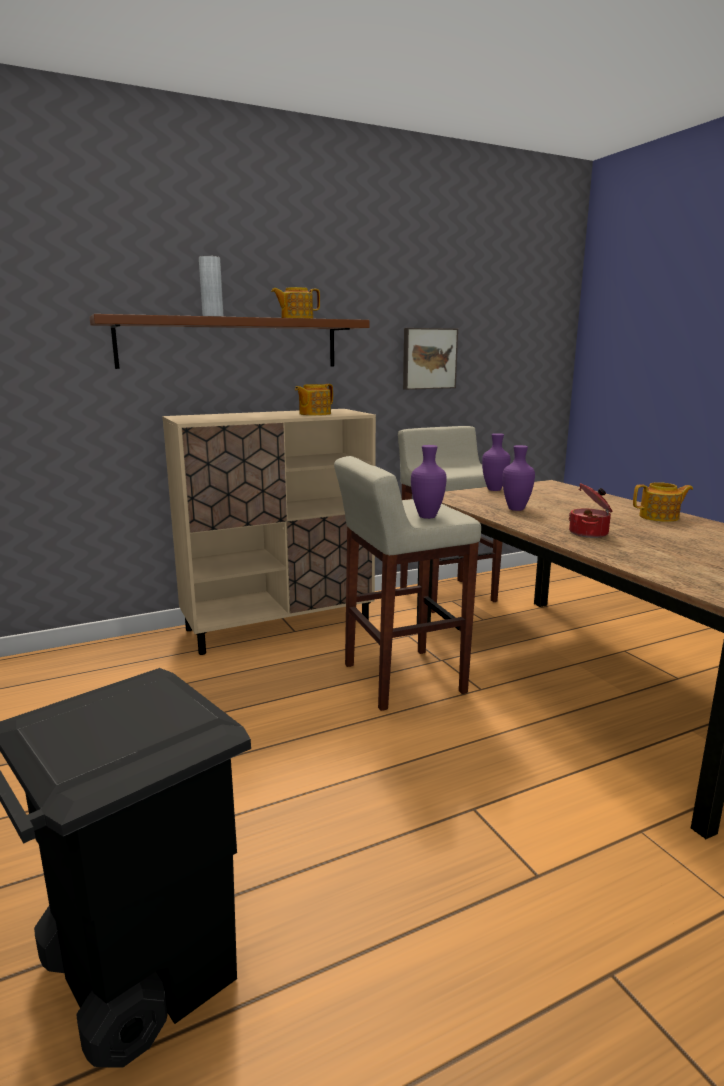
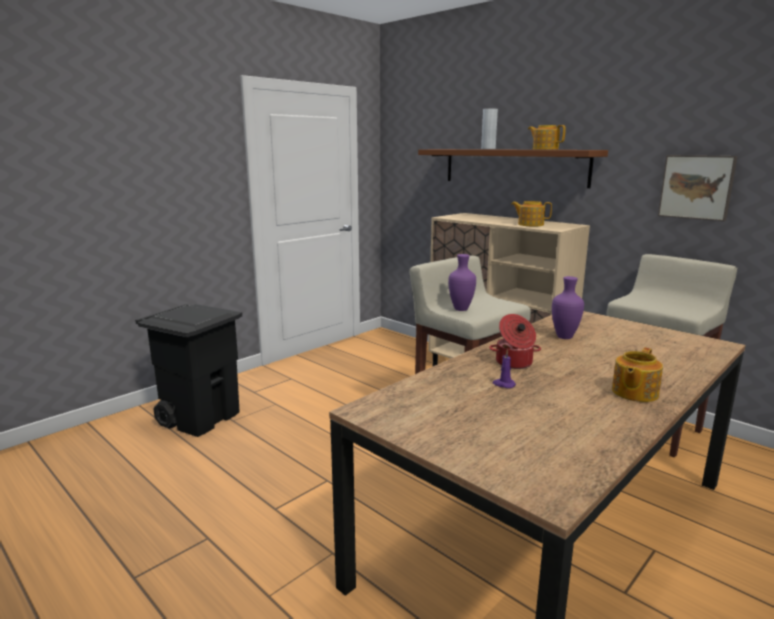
camera: 70 degrees right, 0 degrees up
(493, 490) = (632, 326): purple vase -> none
(648, 544) = (503, 384): none -> purple candle
(660, 517) = (633, 392): teapot -> teapot turned 60 degrees clockwise

